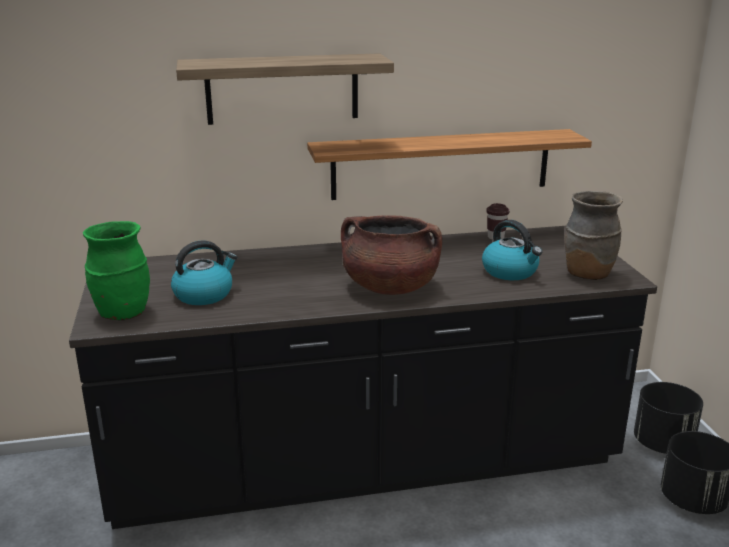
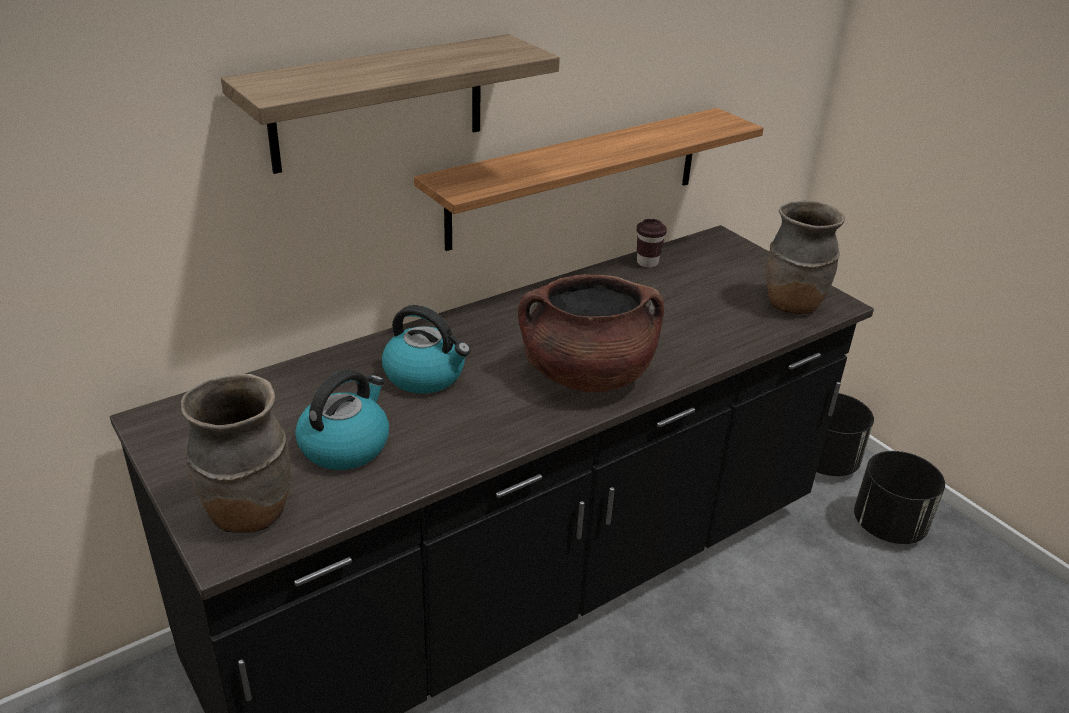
camera: 25 degrees left, 10 degrees up
(122, 313) = (247, 513): green vase -> brown vase
(510, 272) = (707, 317): kettle -> kettle (426, 375)

